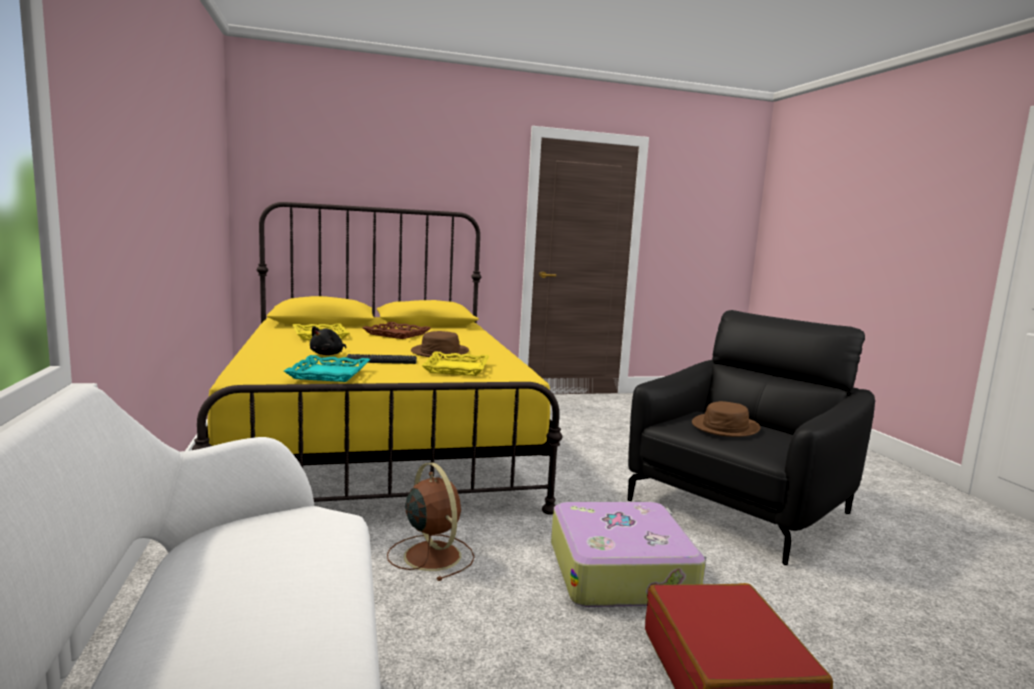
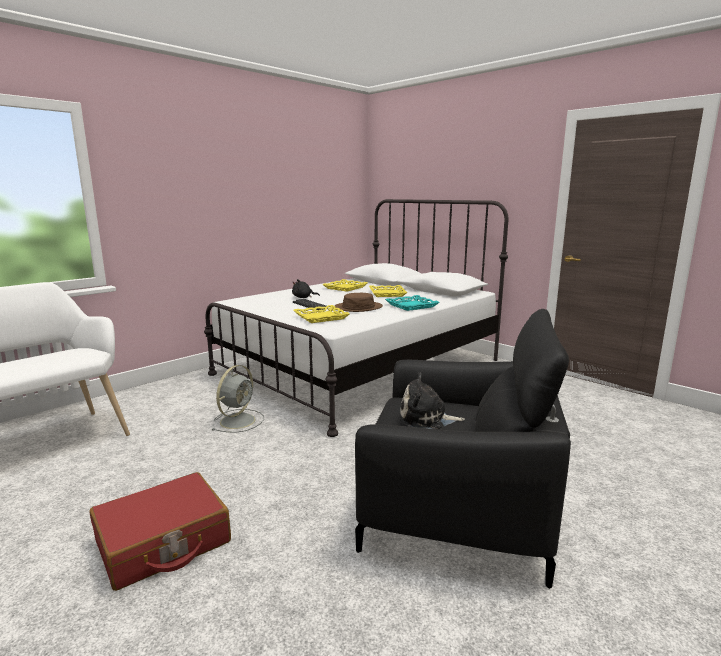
camera: 60 degrees right, 5 degrees up
(328, 374) = (257, 305): turquoise tray -> turquoise tray (411, 306)
(379, 446) = (360, 367): yellow bed -> white bed
(397, 334) = (387, 294): brown tray -> yellow tray
(431, 555) = (238, 420): brown fan -> grey fan
(622, 571) = (272, 478): suitcase -> none
(725, 427) = (426, 418): brown hat -> plush toy

